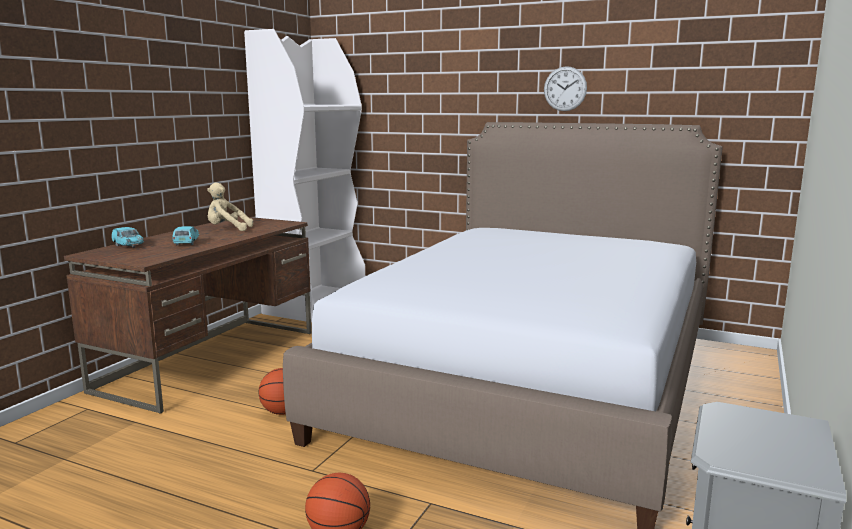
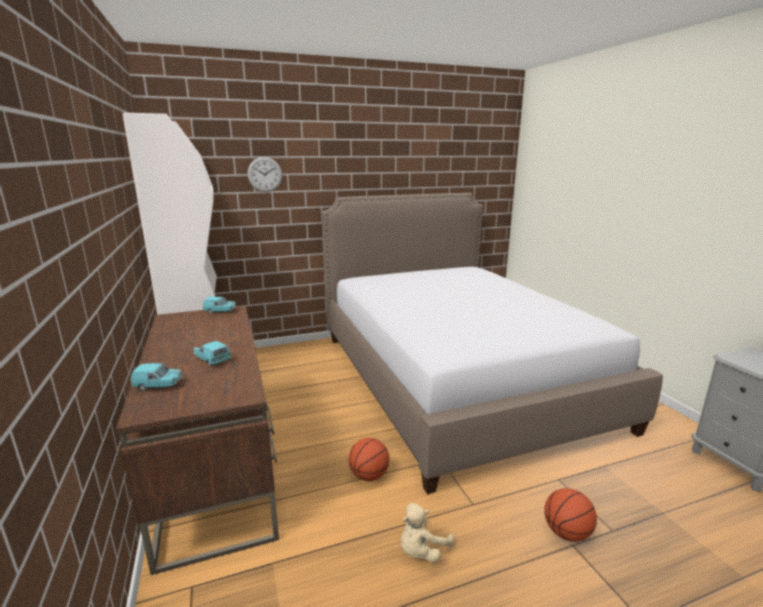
camera: 45 degrees left, 5 degrees up
(227, 230) = (200, 333): beige plush toy -> beige plush toy (421, 551)
(278, 222) = (220, 311): none -> turquoise toy car
(565, 89) = (386, 170): wall clock -> wall clock (265, 174)

